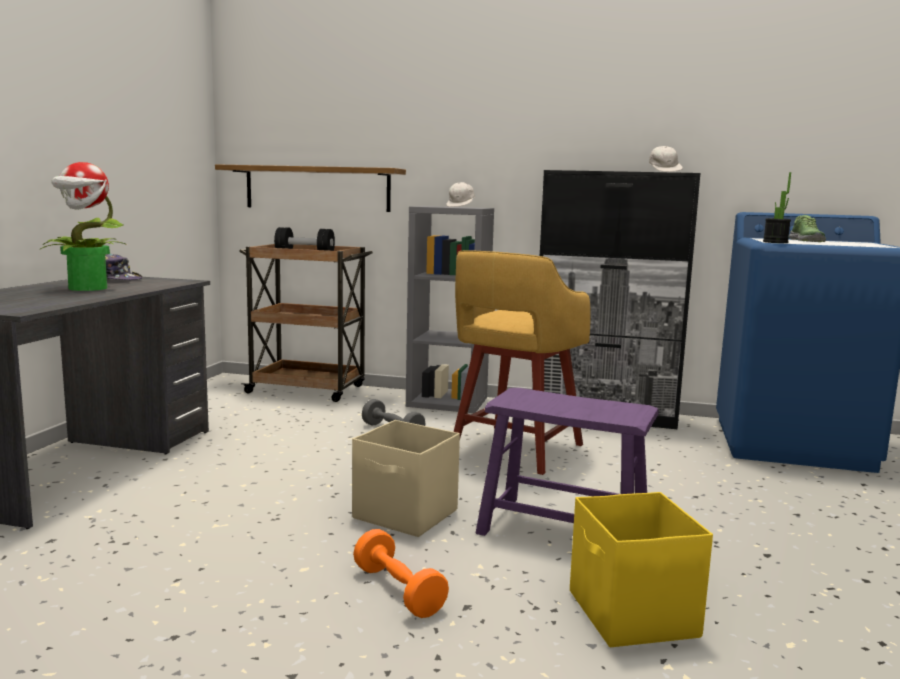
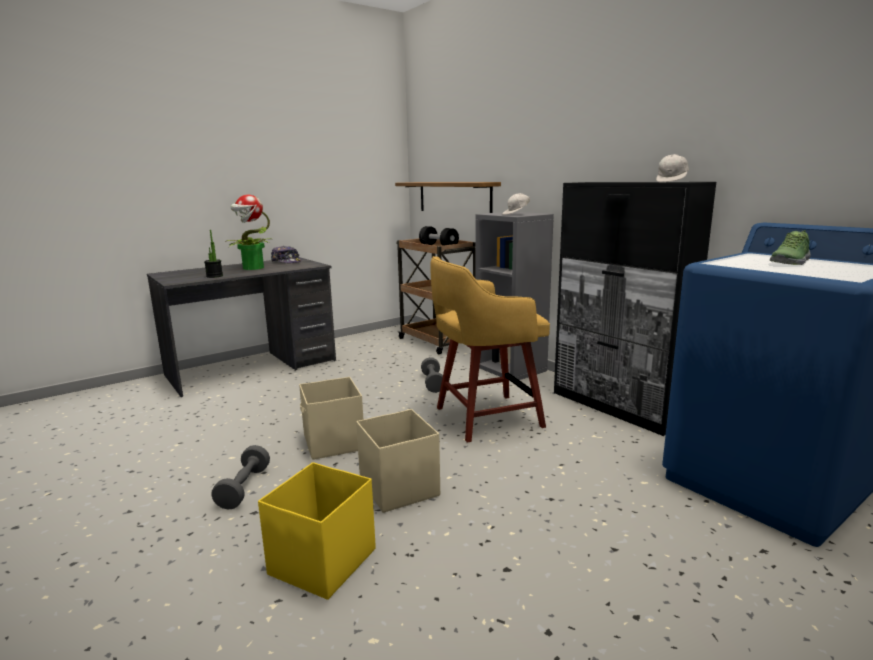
camera: 40 degrees right, 5 degrees up
(398, 591) = (244, 488): orange dumbbell -> grey dumbbell
(563, 530) = (399, 487): purple stool -> beige storage box
(775, 242) = (716, 263): potted plant -> potted plant (214, 276)

